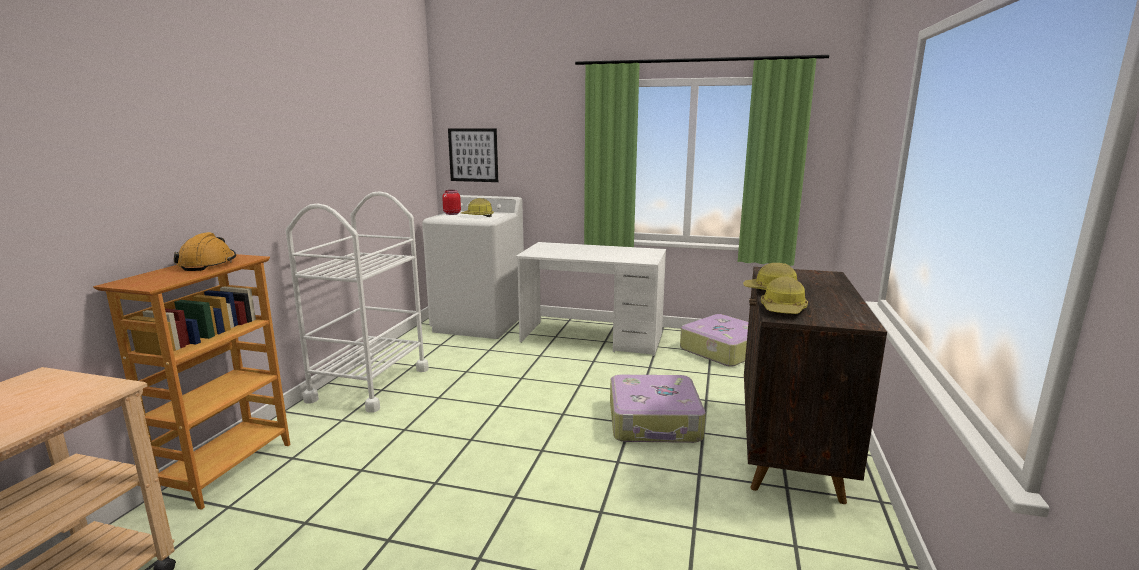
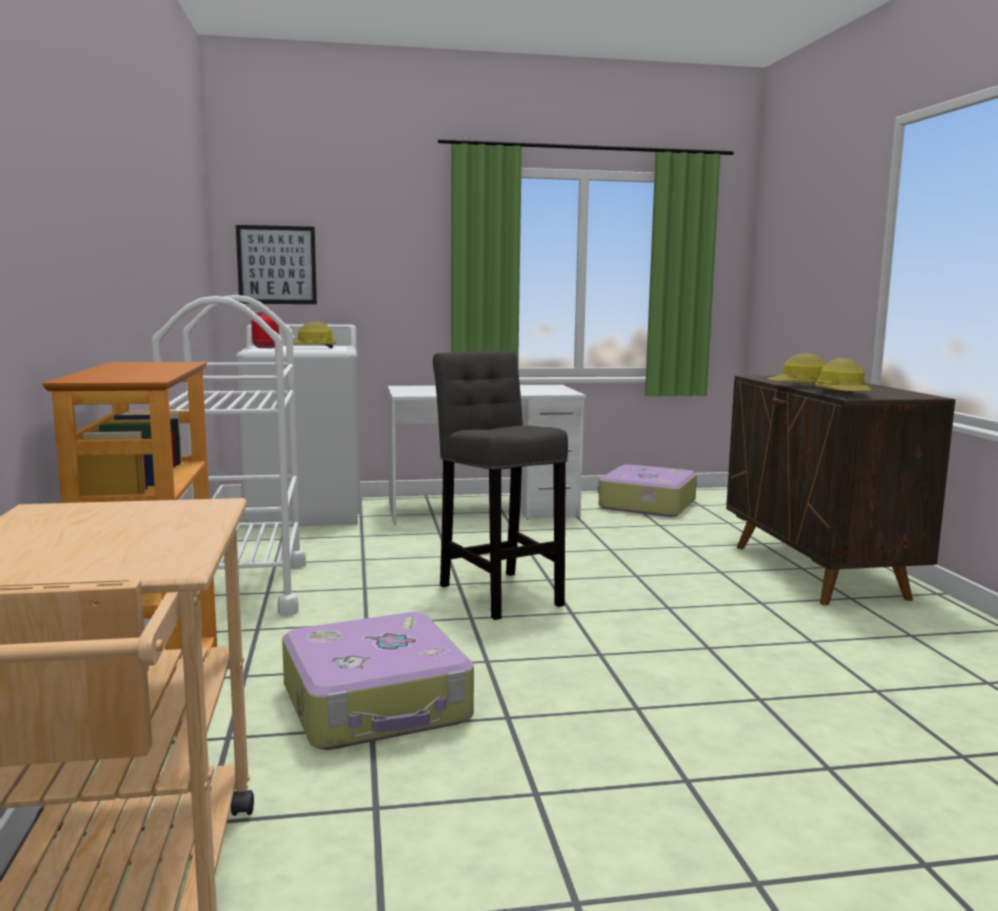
camera: 25 degrees left, 5 degrees down
(208, 264) = (139, 367): orange hard hat -> none
(515, 419) = (498, 592): none -> grey stool
(655, 422) = (660, 571): suitcase -> suitcase (377, 704)

